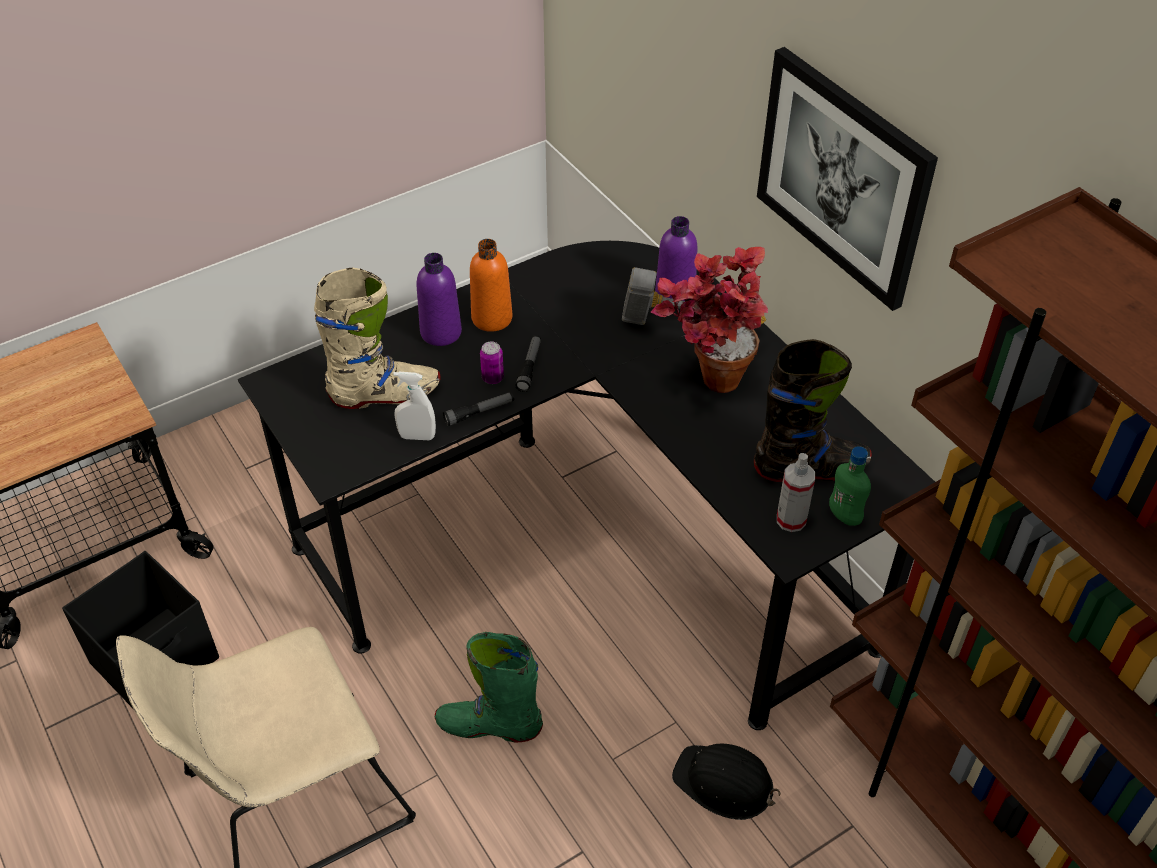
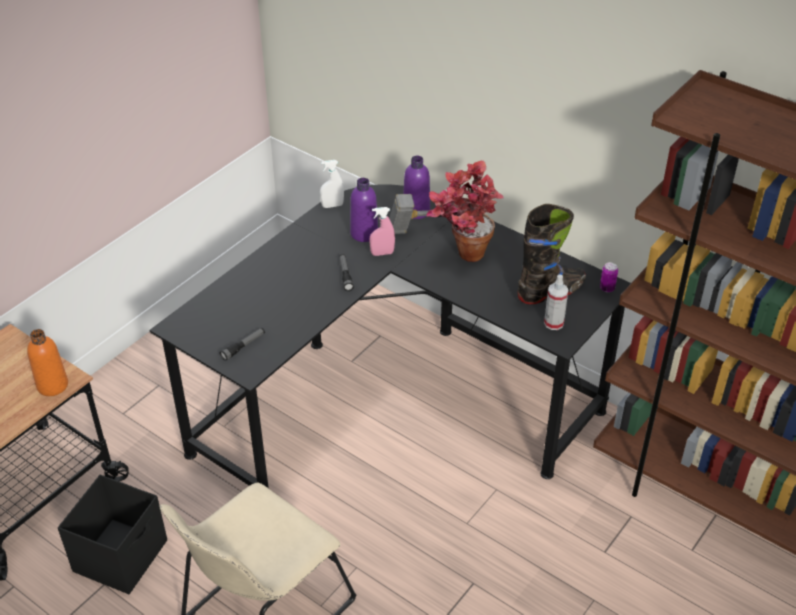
camera: 20 degrees left, 5 degrees down
(385, 395) = (258, 315): beige boot -> none
(417, 436) = (294, 334): white spray bottle -> white spray bottle (332, 205)
(441, 332) = (275, 268): purple bottle -> purple bottle (364, 234)
(479, 412) = (327, 310): flashlight -> flashlight (243, 346)
(489, 726) = (377, 527): green boot -> none
(492, 318) = (304, 252): orange bottle -> orange bottle (52, 385)
(492, 378) = (324, 287): can -> can (607, 288)
(596, 347) = (382, 253): none -> pink spray bottle
(724, 783) = (543, 516): black hard hat -> none
(843, 177) = (529, 103): picture -> none
(844, 516) = (584, 313): green bottle -> none

